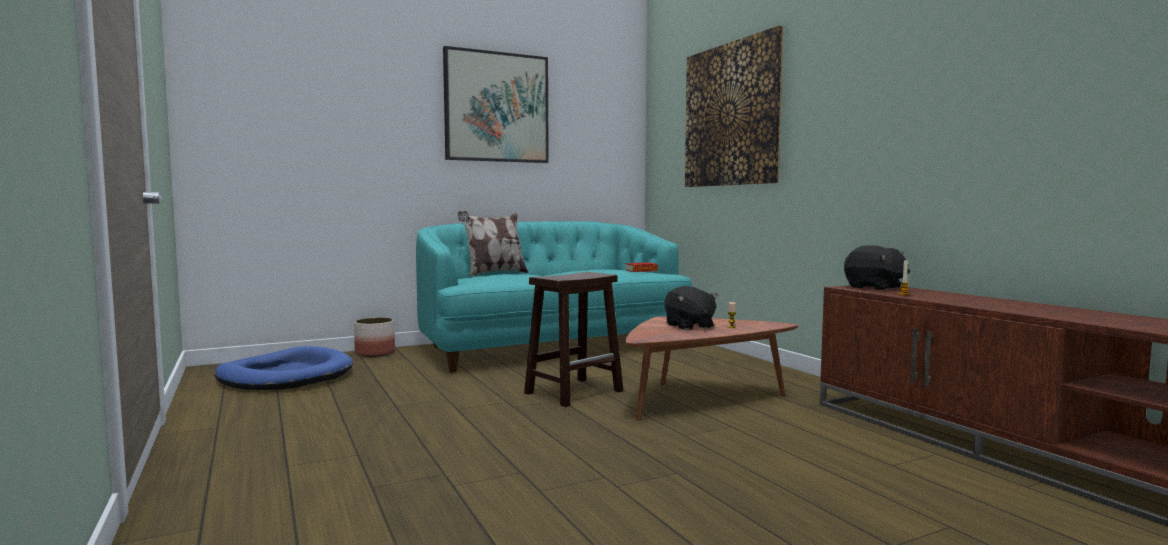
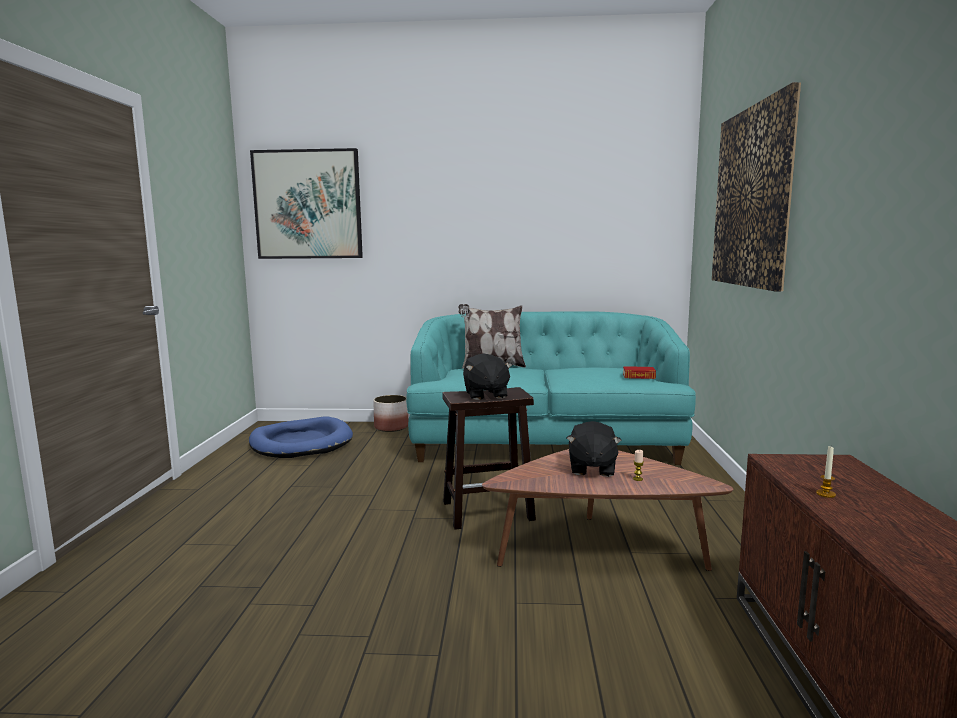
camera: 30 degrees right, 5 degrees up
(496, 107) = (514, 196): picture -> picture (308, 205)
(874, 287) = (817, 468): black plush toy -> black plush toy (485, 395)

